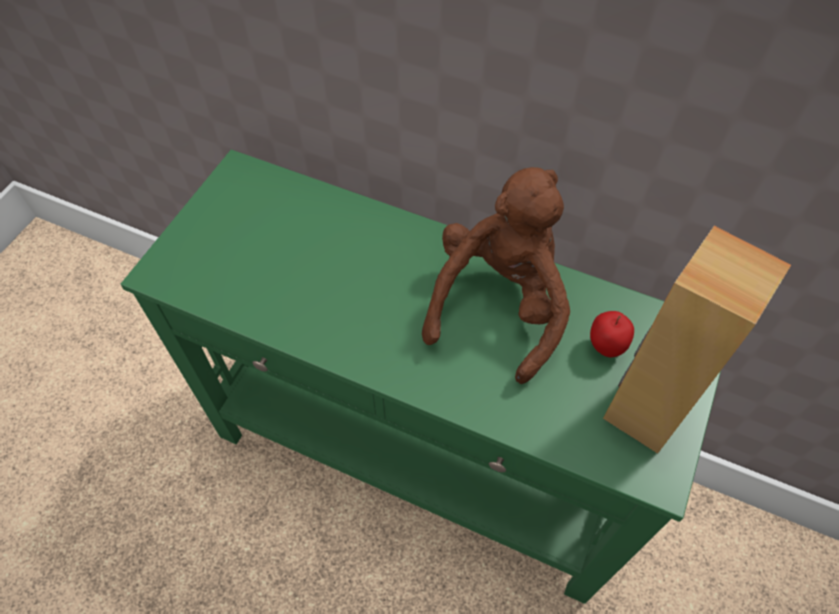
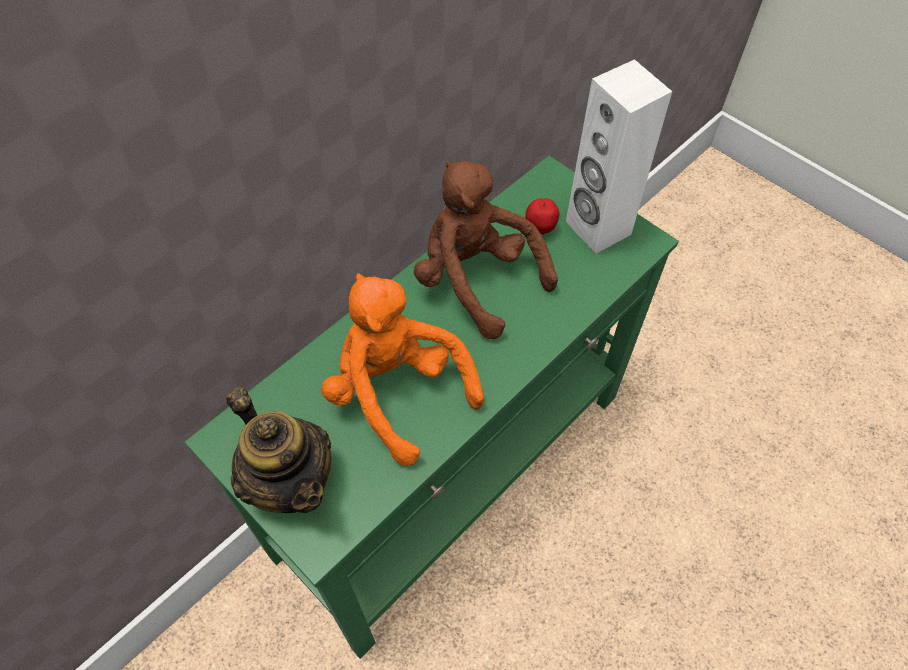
camera: 70 degrees left, 0 degrees up
(212, 233) = (291, 481): none -> teapot
(330, 280) = (397, 392): none -> orange plush toy
(644, 410) = (597, 228): brown speaker -> white speaker

